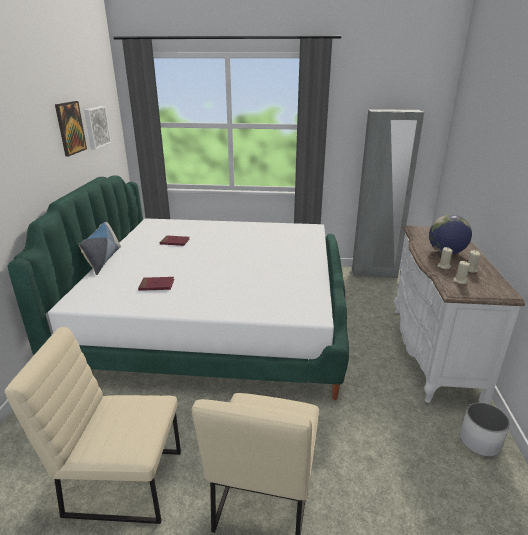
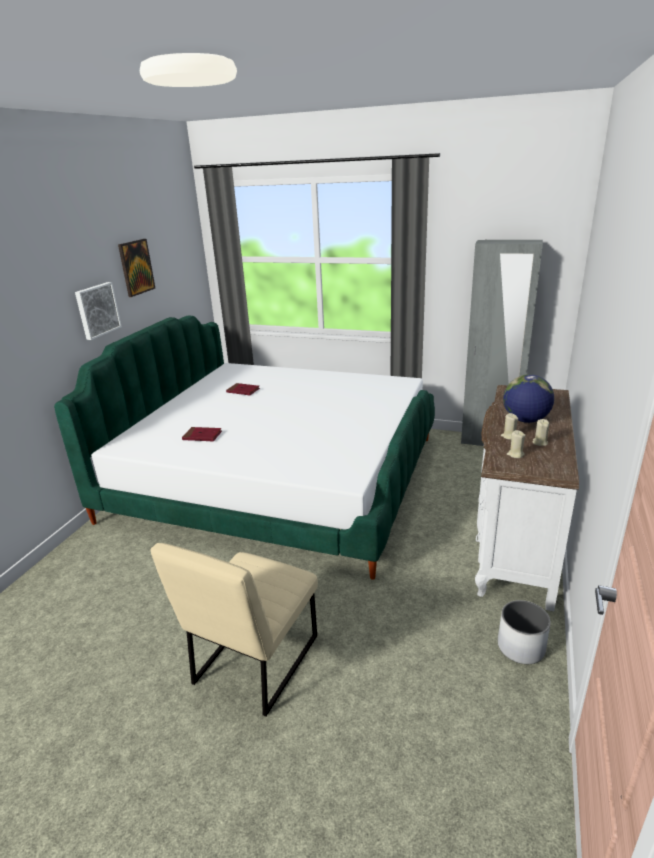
camera: 15 degrees right, 0 degrees up
(96, 127) = (169, 264): picture -> picture (97, 310)
(103, 260) = (163, 406): pillow -> none
(121, 481) = (127, 625): beige chair -> none

